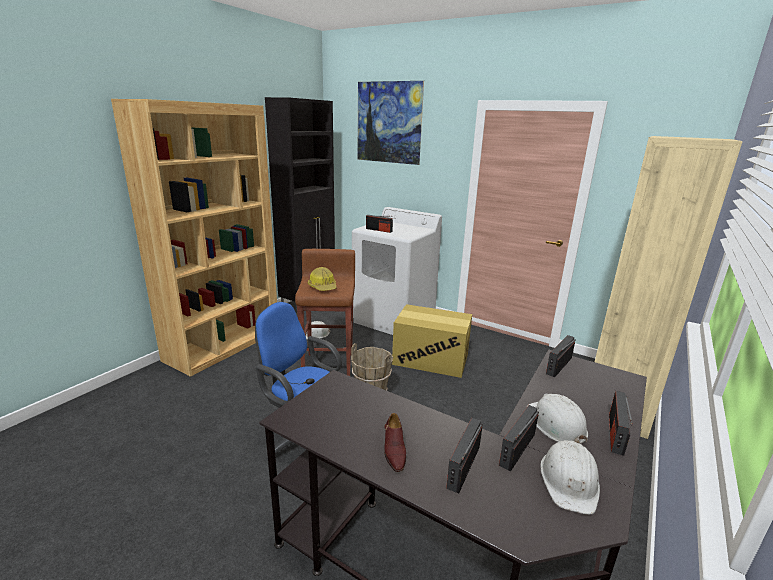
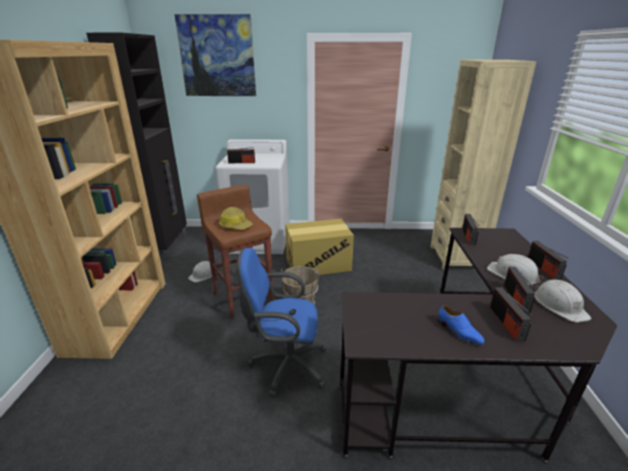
camera: 30 degrees left, 5 degrees up
(394, 450) = (459, 332): brown shoe -> blue shoe

